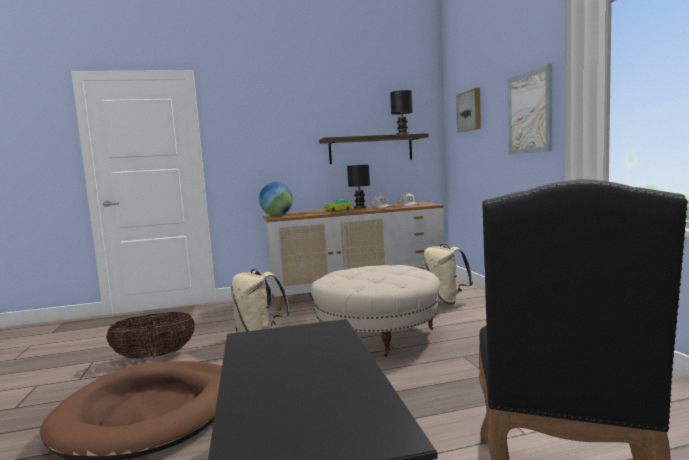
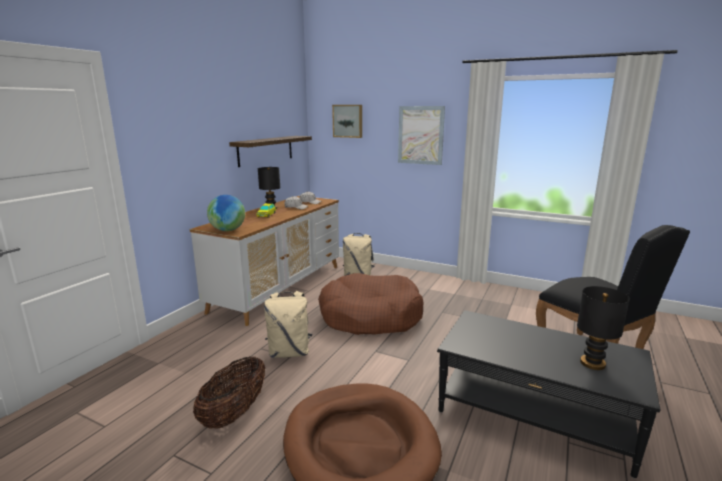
camera: 50 degrees left, 10 degrees up
(377, 334) = (370, 316): beige ottoman -> brown dog bed
(402, 134) = (292, 137): black table lamp -> black table lamp (592, 363)

